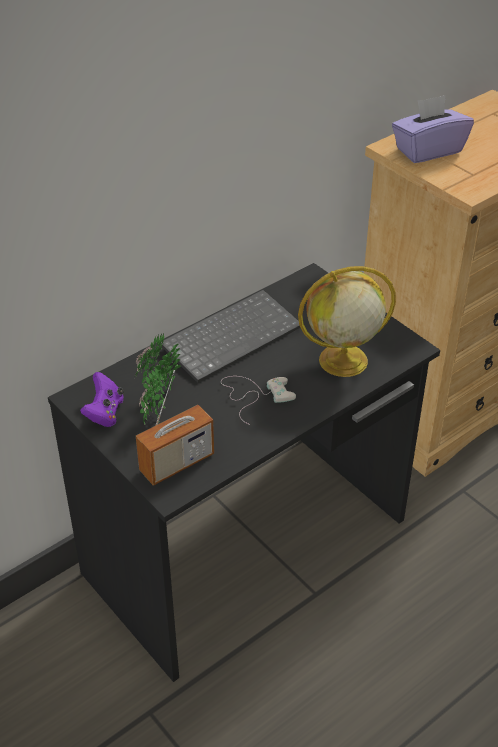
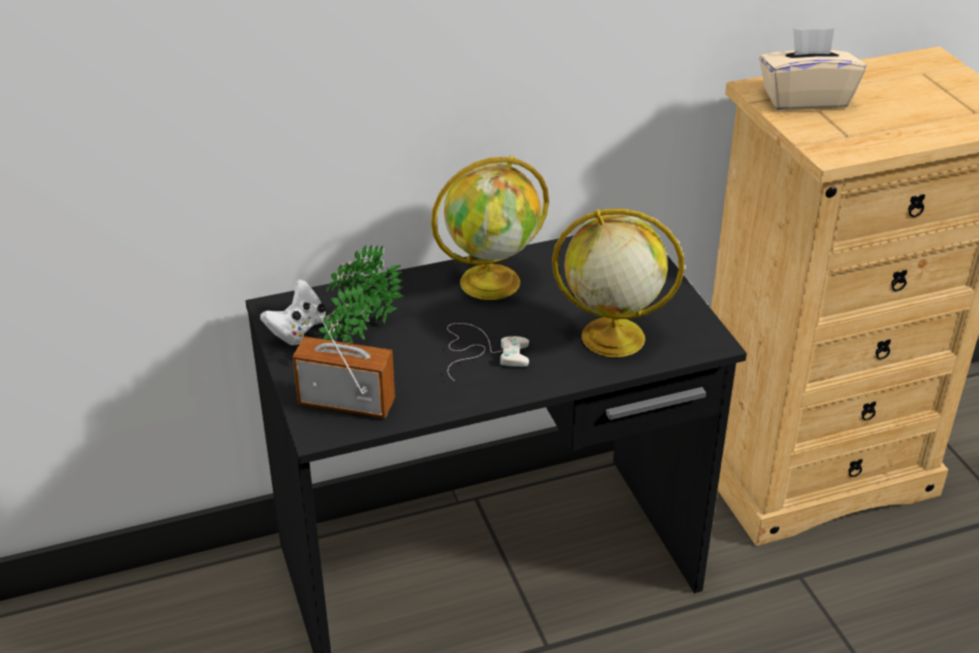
camera: 20 degrees right, 5 degrees down
(105, 413) = (297, 330): purple game controller -> white game controller
(177, 463) = (347, 402): radio -> radio turned 150 degrees counterclockwise
(231, 336) = (492, 281): keyboard -> globe
(428, 150) = (805, 99): purple tissue box -> beige tissue box

